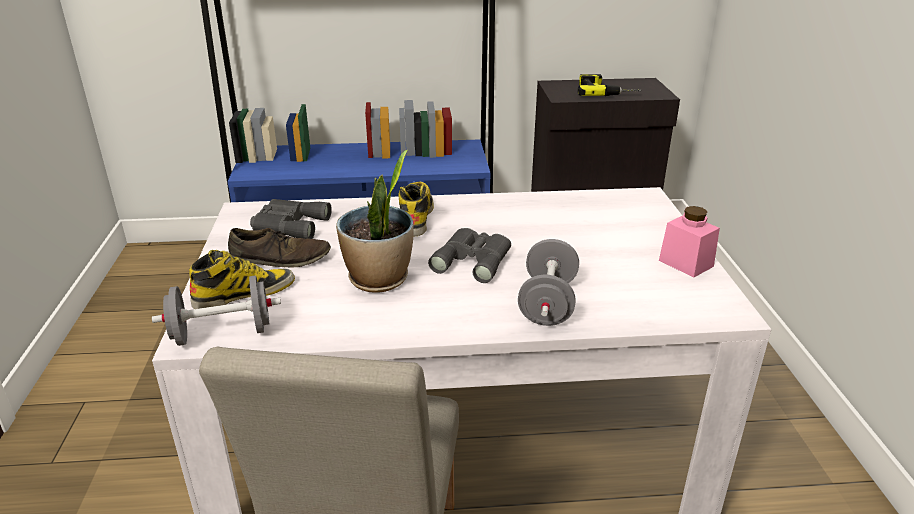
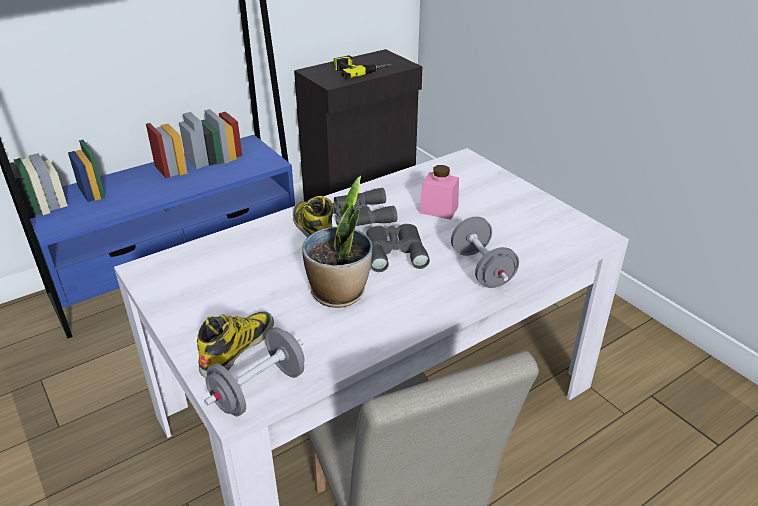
camera: 30 degrees left, 5 degrees up
(280, 258) = (233, 303): brown shoe -> none
(288, 225) = (205, 269): grey binoculars -> grey binoculars (360, 215)
(686, 263) = (539, 206): pink jar -> pink jar (438, 209)

